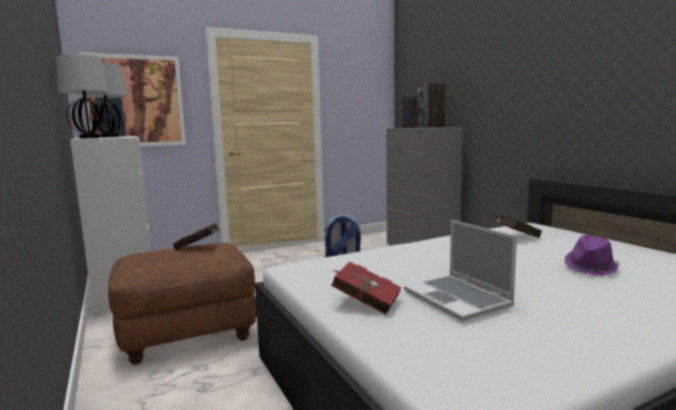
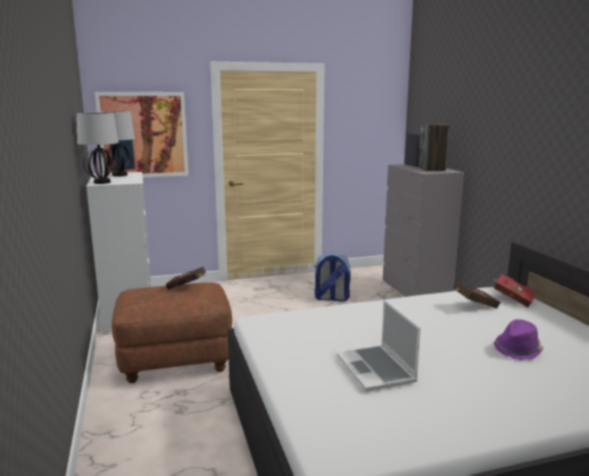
camera: 10 degrees right, 5 degrees up
(364, 302) = (300, 363): red book -> red book (511, 300)

